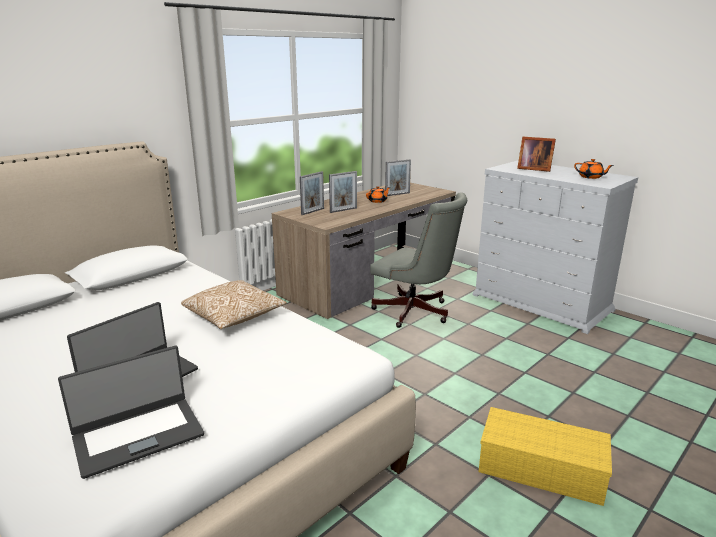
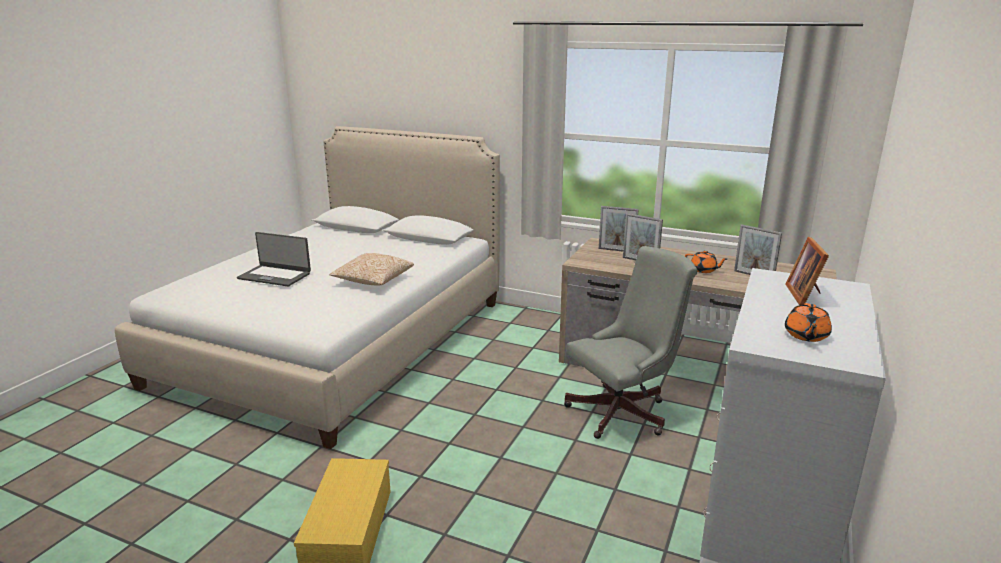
camera: 70 degrees right, 0 degrees up
(138, 435) = (215, 290): laptop -> none
(416, 313) = (624, 411): grey office chair -> grey office chair turned 135 degrees counterclockwise

